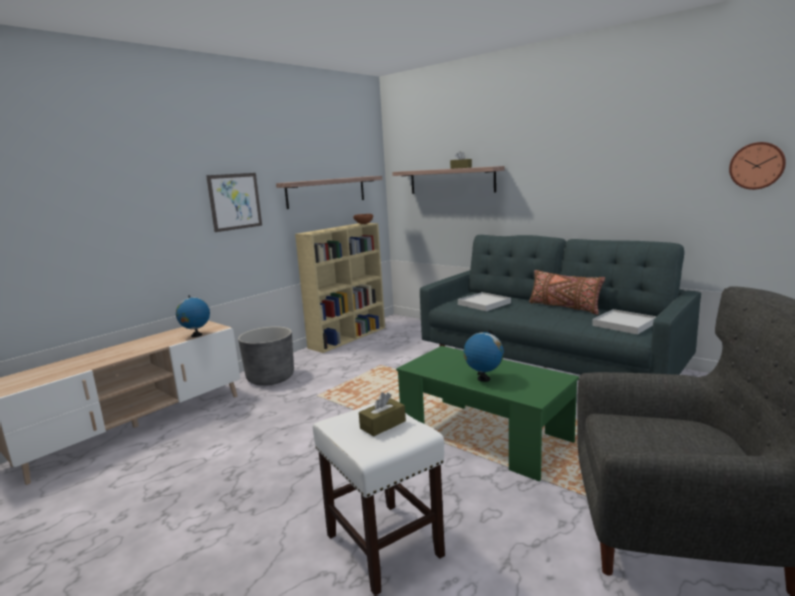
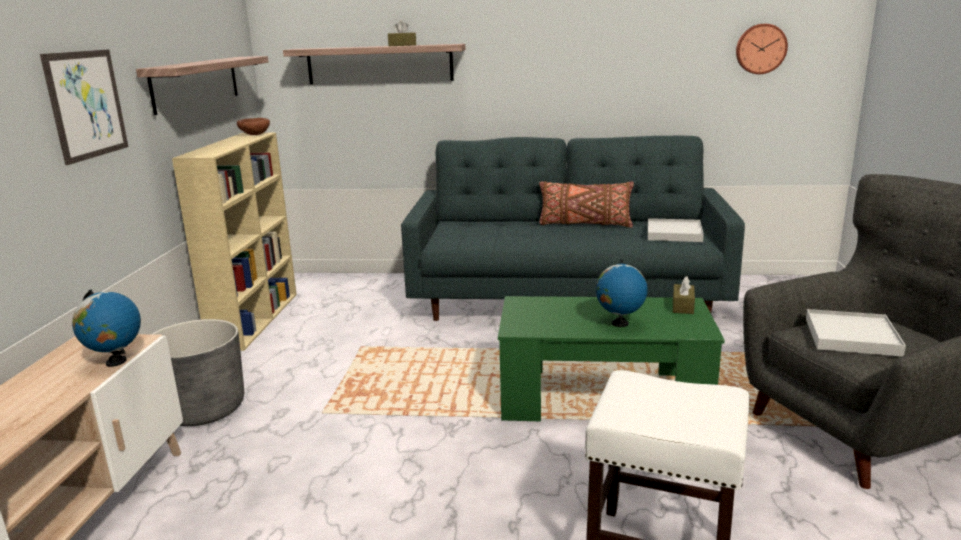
camera: 35 degrees left, 5 degrees up
(383, 425) = (673, 399): brown tissue box -> brown tissue box (683, 306)
(484, 304) = (488, 234): white tray -> white tray (851, 336)

